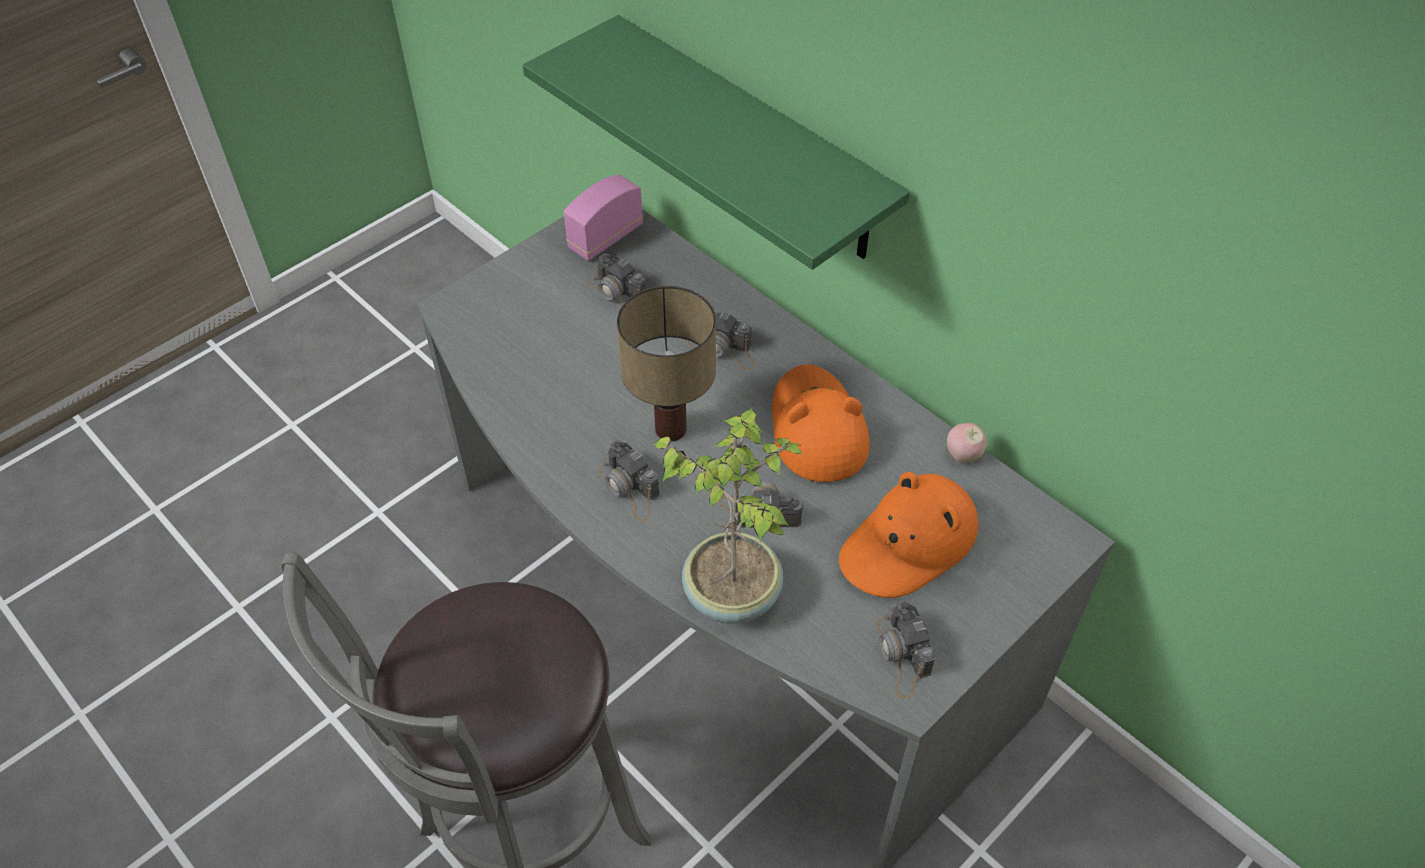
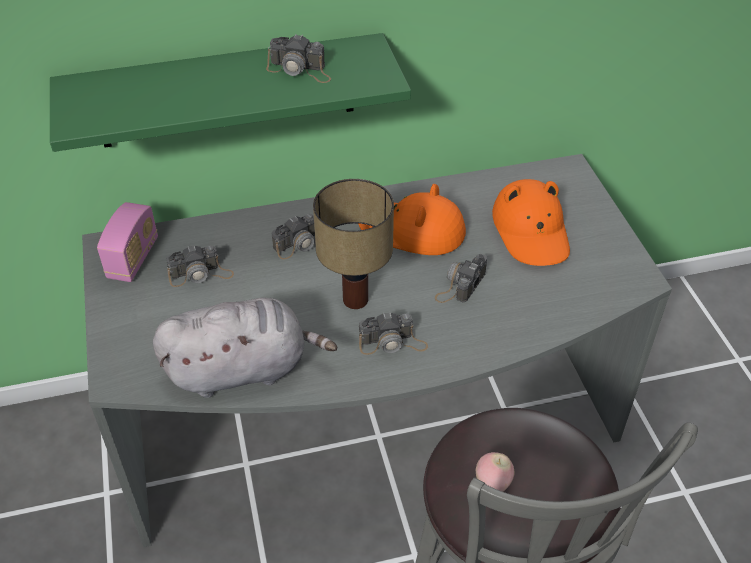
camera: 60 degrees left, 5 degrees down
(518, 388) = (243, 369): none -> grey plush toy
(605, 237) = (133, 259): radio -> radio turned 150 degrees counterclockwise
(732, 592) = (518, 326): potted plant -> none
(902, 655) = (611, 270): camera -> camera (300, 70)
(963, 455) = (480, 179): apple -> apple (492, 484)

